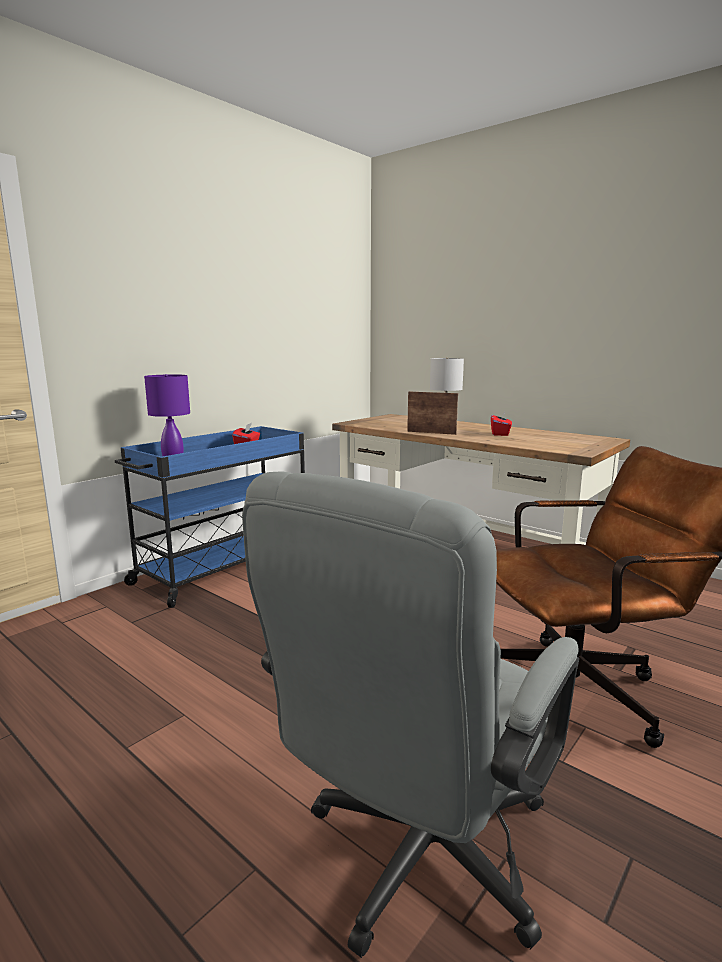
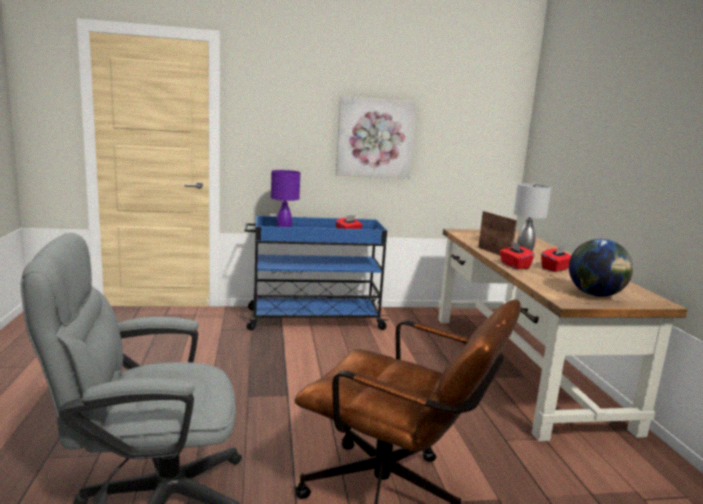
camera: 40 degrees right, 0 degrees up
(242, 325) = (375, 138): none -> picture
(473, 438) = (514, 265): none -> red tissue box
(575, 444) = (595, 295): none -> globe

